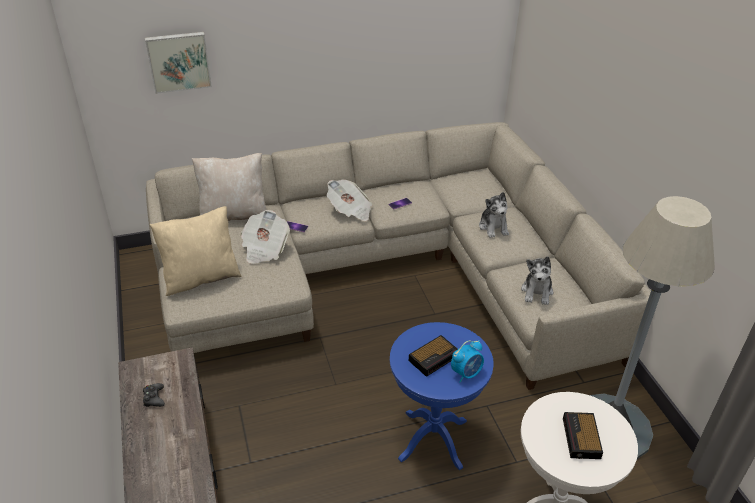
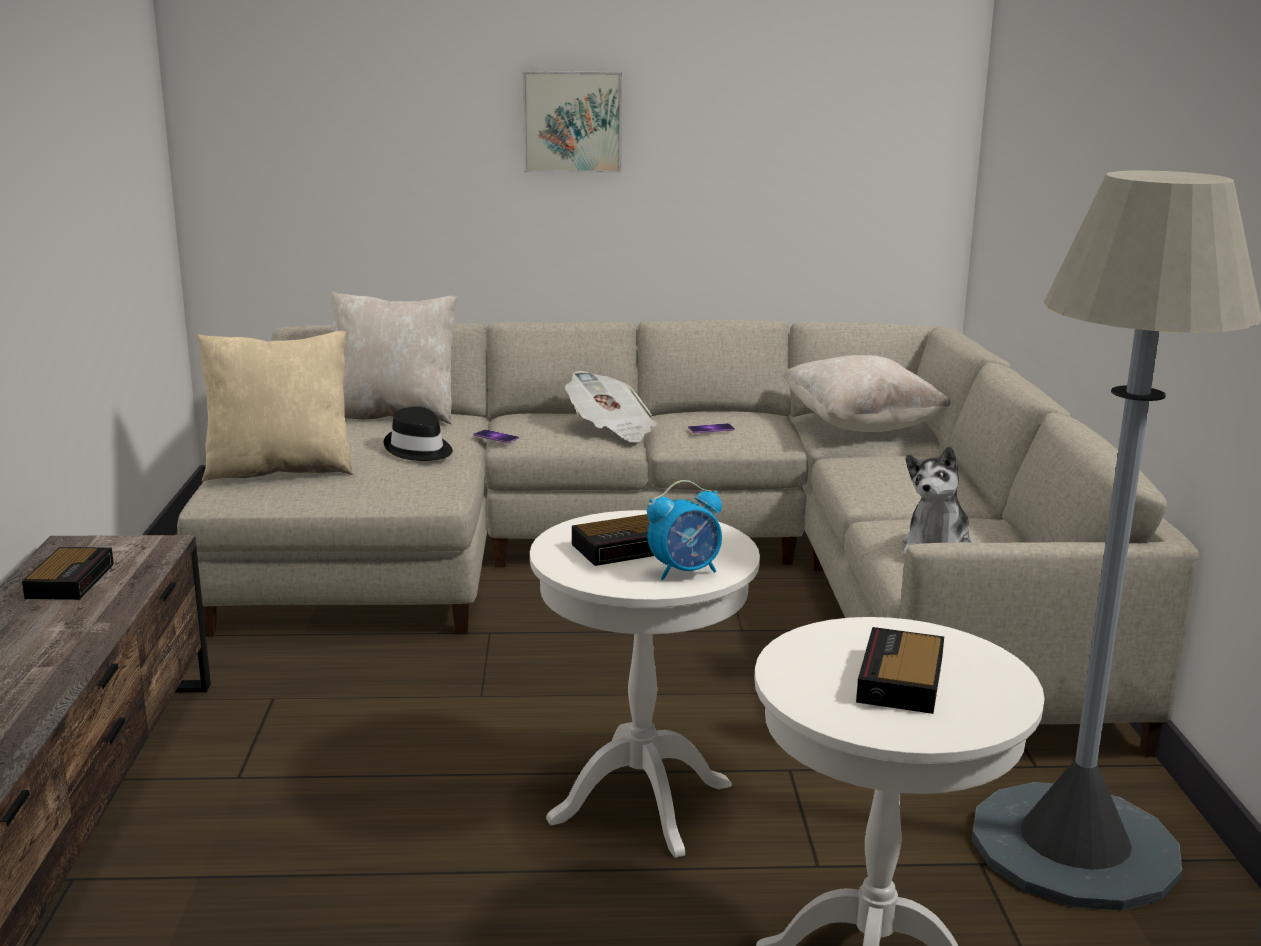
camera: 15 degrees right, 20 degrees down
(154, 398) = (71, 580): black game controller -> alarm clock
(178, 61) = (346, 136): picture -> picture (572, 121)
(264, 248) = (419, 450): newspaper -> black hat
(433, 439) = (641, 802): blue side table -> white side table
(469, 189) = (861, 427): none -> beige pillow
(493, 227) = (885, 468): plush toy -> none

